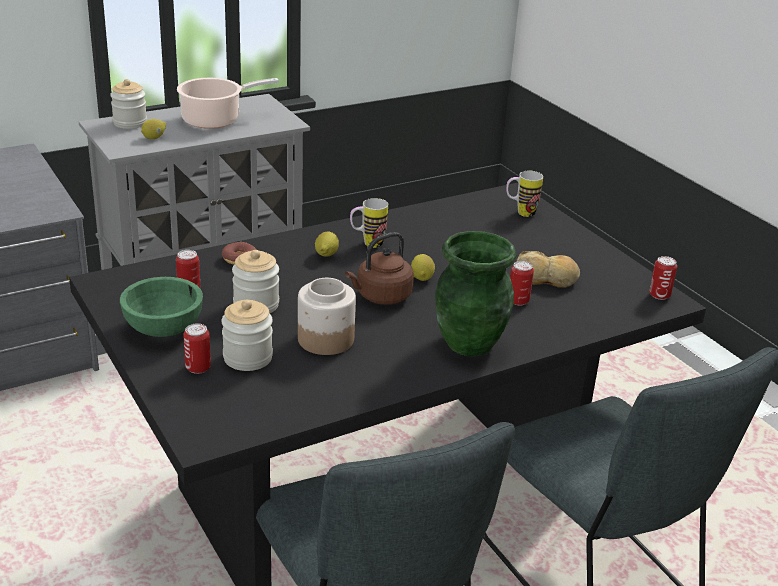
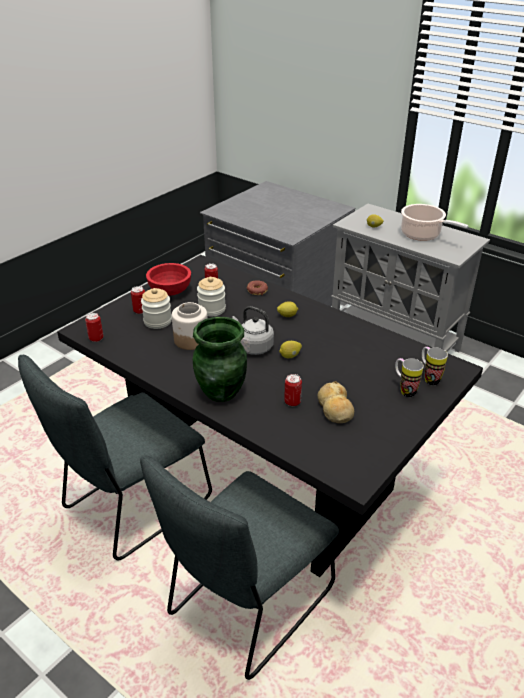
camera: 70 degrees right, 5 degrees up
(130, 123) = (383, 215): jar -> none
(163, 328) = (170, 291): green bowl -> red bowl
(367, 244) = (315, 326): mug -> mug (404, 390)
(381, 297) = (253, 347): brown kettle -> grey kettle
(659, 295) = (361, 473): can -> can (96, 338)

